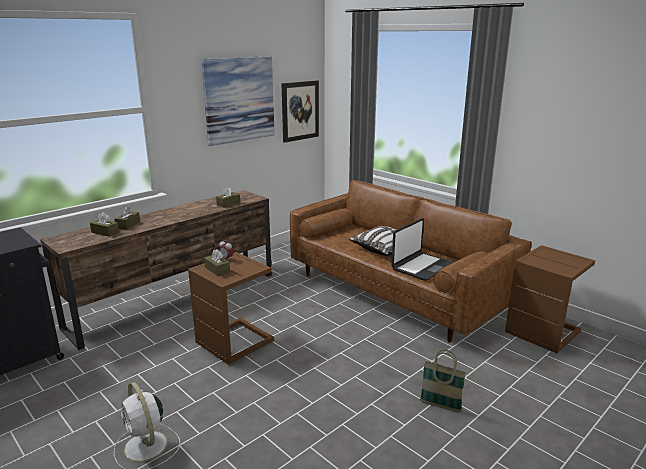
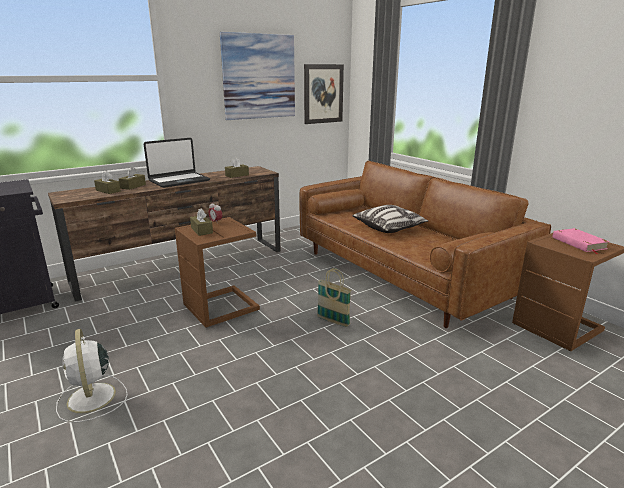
camera: 10 degrees right, 0 degrees up
(421, 267) = (423, 246): laptop -> laptop (179, 180)
(440, 406) = (417, 393): basket -> basket (333, 321)
(557, 259) = (579, 243): none -> pink book

